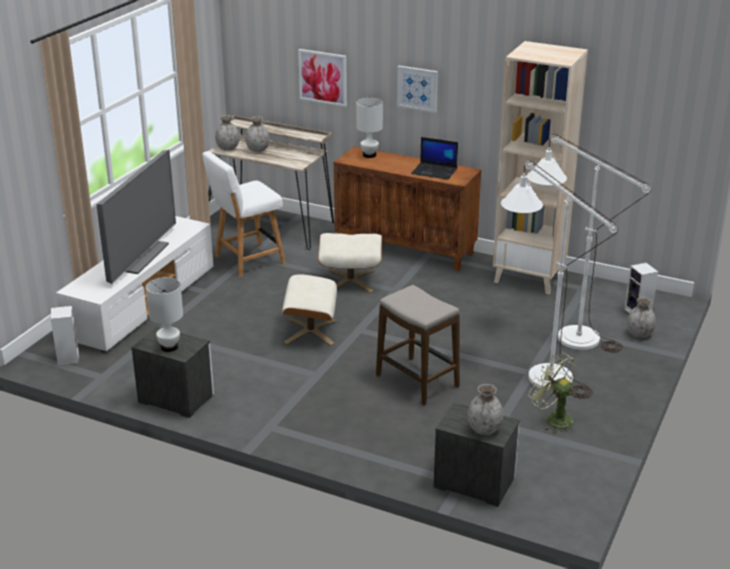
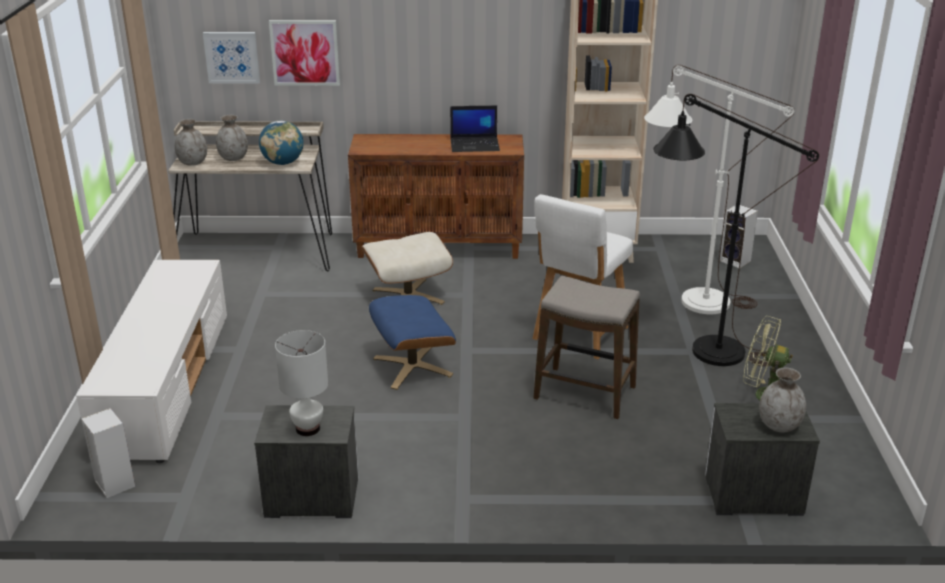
camera: 25 degrees left, 0 degrees up
(139, 256) = (158, 319): television -> none
(247, 260) = (261, 300): white chair -> white chair (578, 335)
(288, 160) = (283, 163): none -> globe
(310, 332) = (412, 366): beige ottoman -> blue ottoman
(369, 155) = (382, 140): white table lamp -> none
(417, 88) = (435, 48): picture -> picture (232, 57)
(539, 373) = (702, 349): white floor lamp -> black floor lamp
(639, 334) = (758, 283): grey vase -> none

